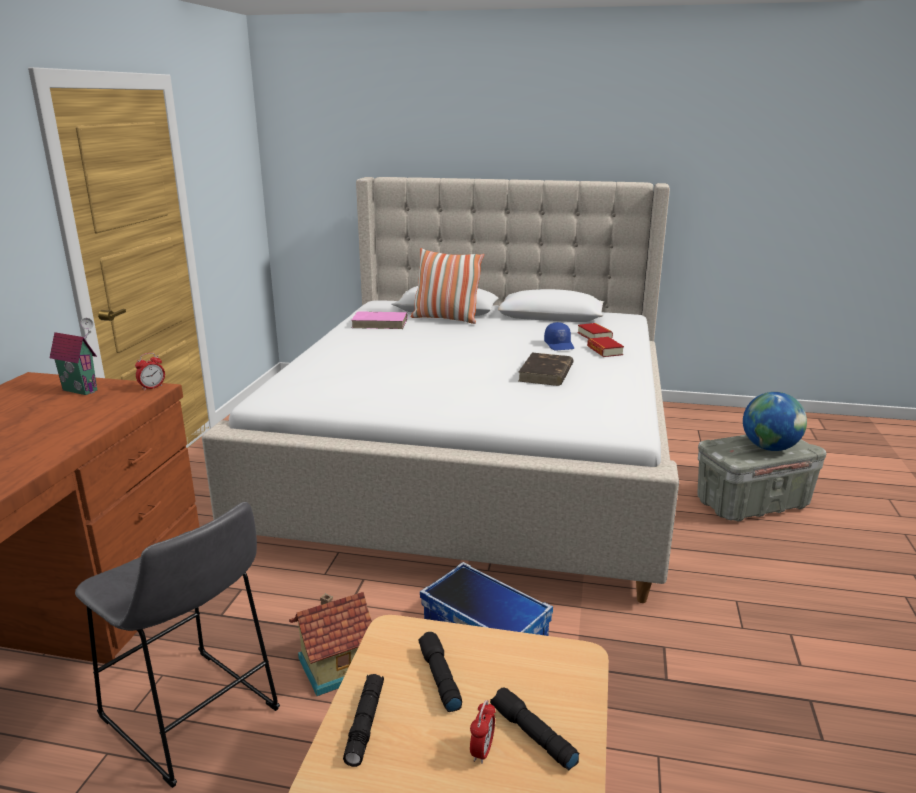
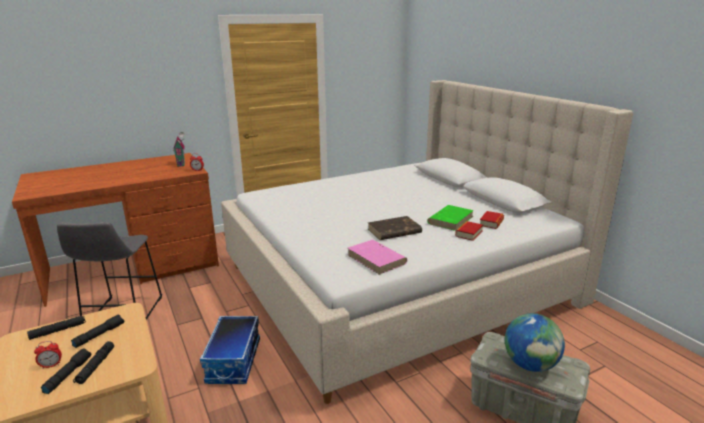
camera: 50 degrees right, 0 degrees up
(334, 665) = (178, 329): toy house -> none
(380, 323) = (392, 175): pink book -> pink book (377, 259)
(446, 319) = (432, 183): pillow -> none
(536, 700) = (95, 366): none -> black flashlight
(559, 345) = (450, 219): blue cap -> green book

